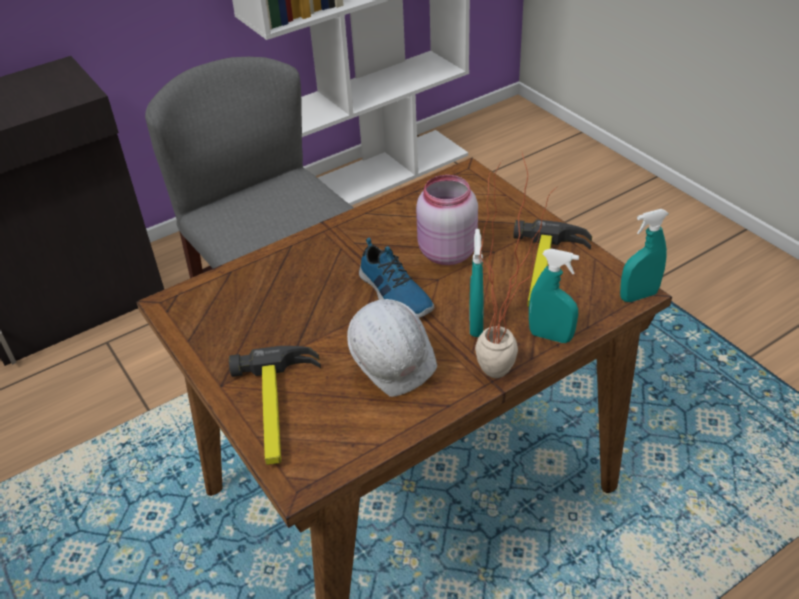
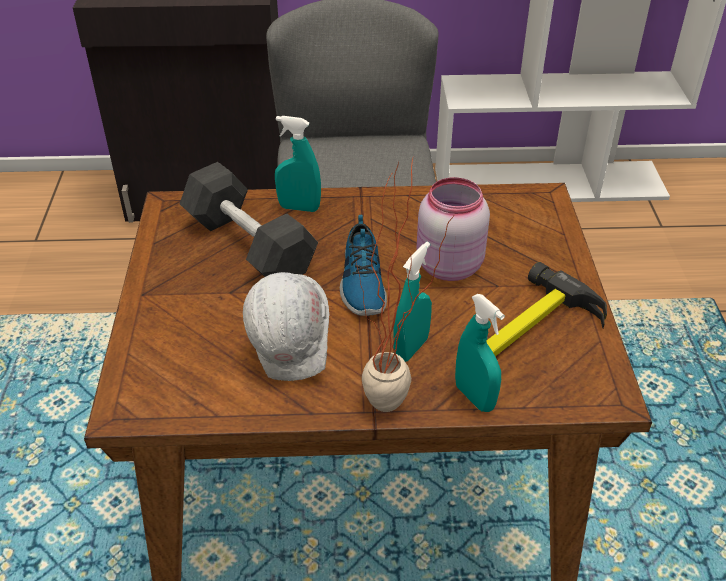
camera: 30 degrees right, 0 degrees up
(275, 305) = (249, 245): none -> black dumbbell
(278, 410) = (166, 339): hammer -> none
(638, 296) = (611, 402): turquoise spray bottle -> turquoise spray bottle (299, 208)

